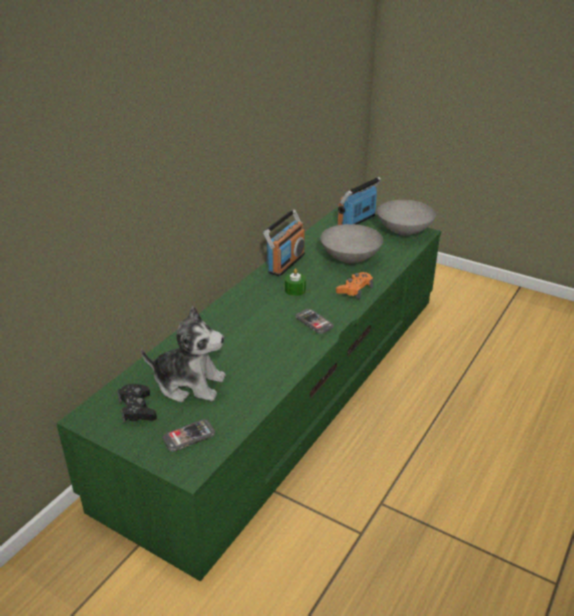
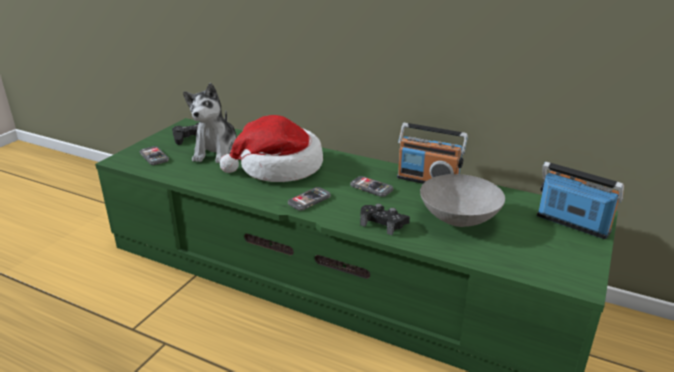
camera: 85 degrees right, 5 degrees down
(243, 339) = (278, 167): none -> hat
(295, 290) = (371, 188): green candle -> phone
(354, 289) = (383, 223): orange game controller -> black game controller
(404, 231) = (572, 266): grey bowl -> none

